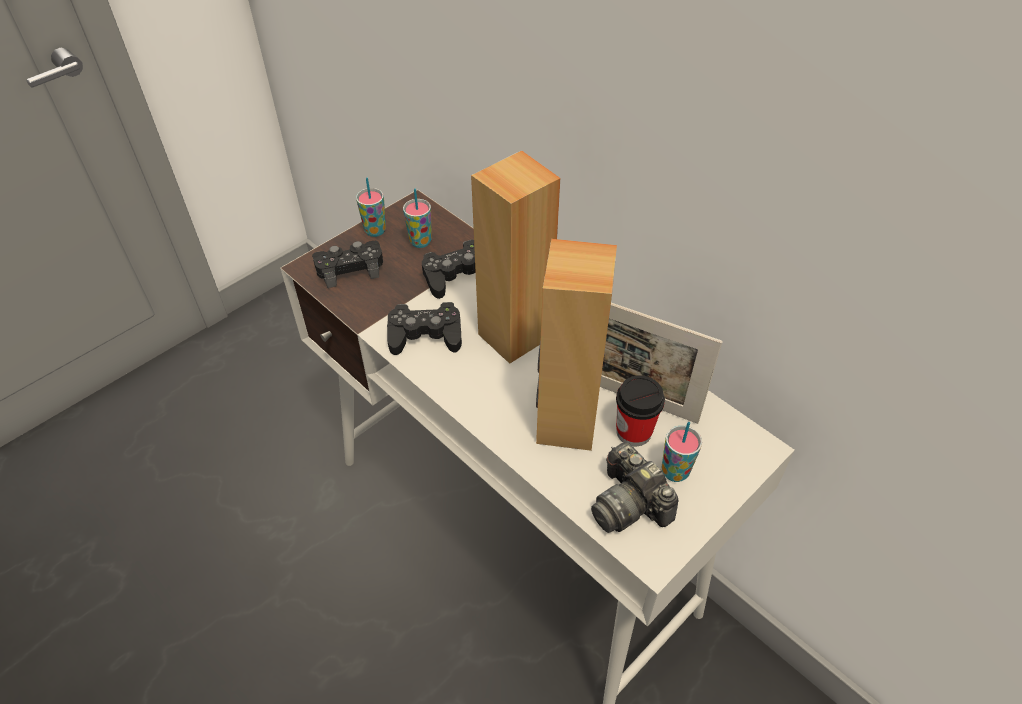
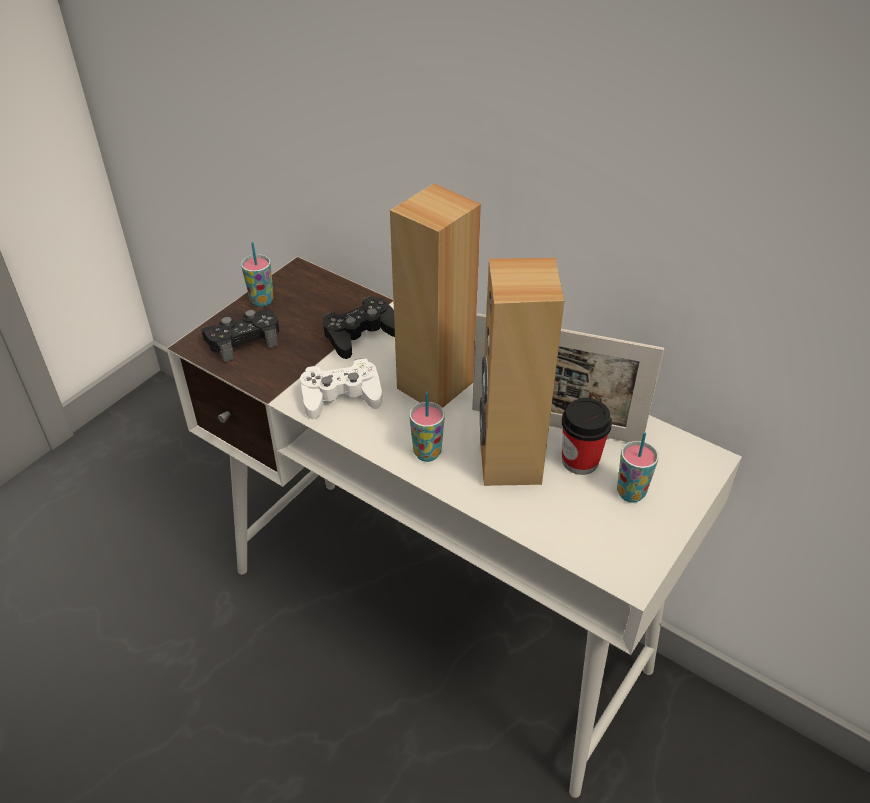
camera: 10 degrees left, 5 degrees down
(420, 242) = (313, 306): cup -> cup (427, 453)
(425, 335) = (341, 396): black game controller -> white game controller
(629, 504) = (593, 529): camera -> none

